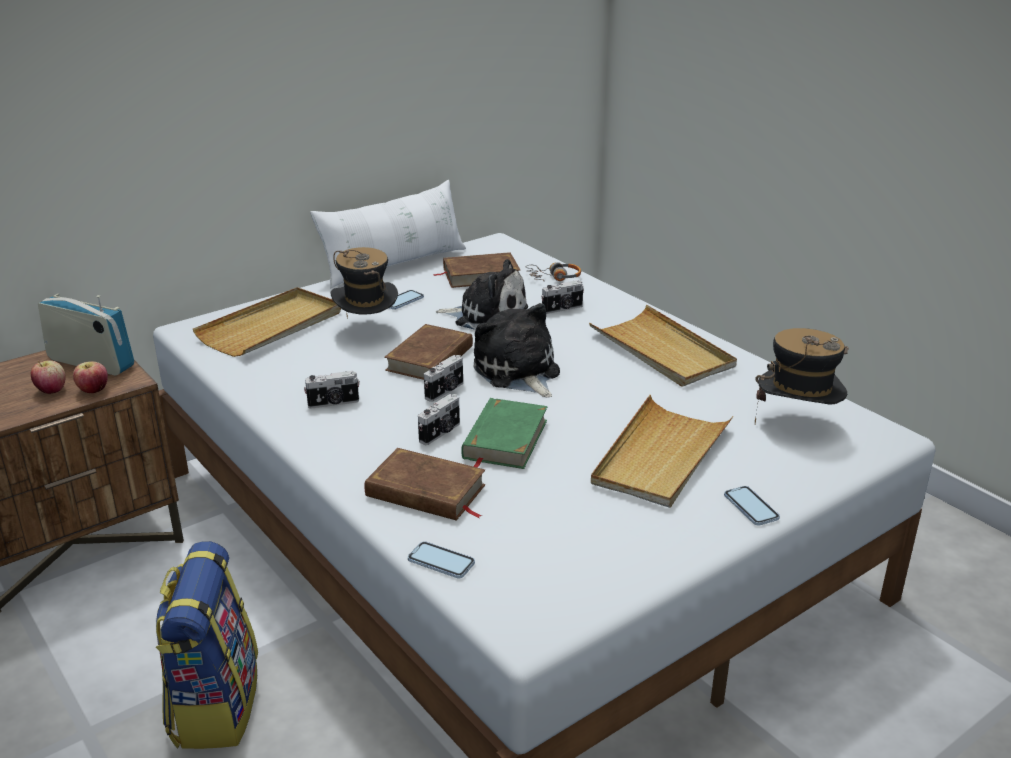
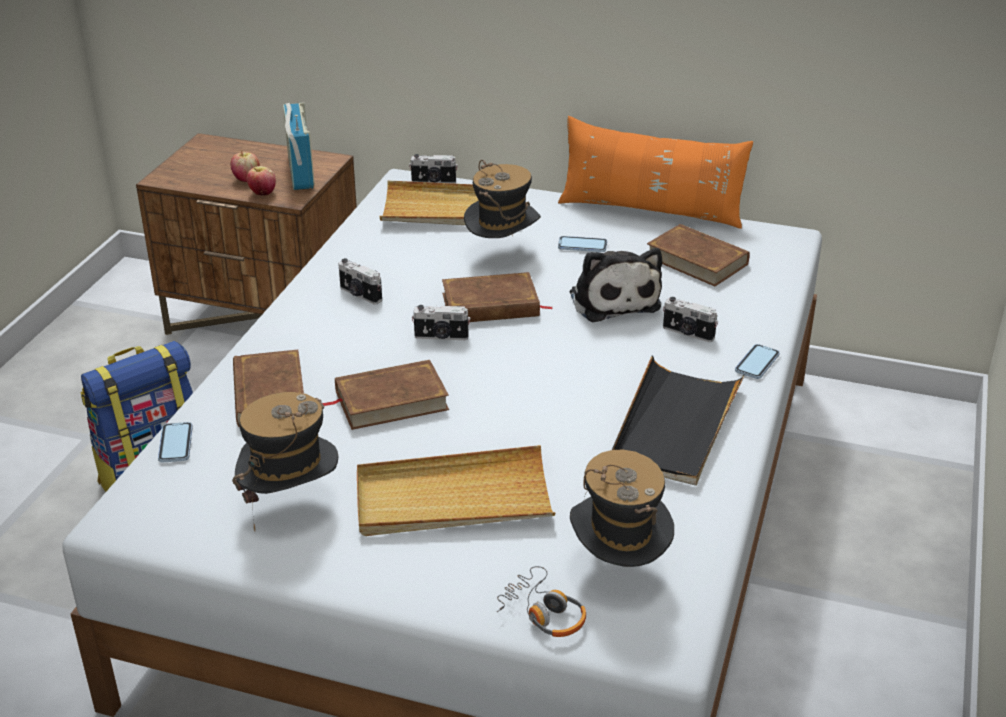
camera: 55 degrees right, 5 degrees up
(394, 265) = (650, 210): white pillow -> orange pillow
(441, 433) = (367, 364): camera -> camera (433, 182)
(504, 439) = (390, 400): green book -> brown book
(518, 372) = (521, 360): plush toy -> none
(554, 278) = (753, 301): headphones -> headphones (544, 613)
(595, 528) = (291, 504): none -> hat
(662, 351) = (674, 426): beige tray -> black tray
(751, 507) = (412, 587): phone -> phone (757, 363)

